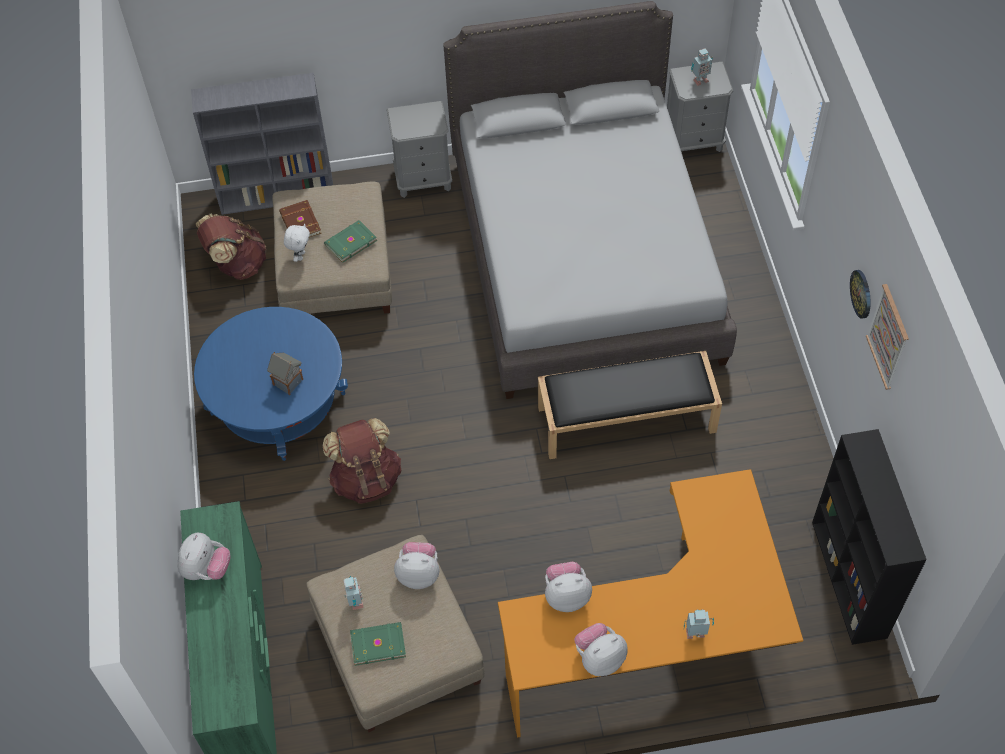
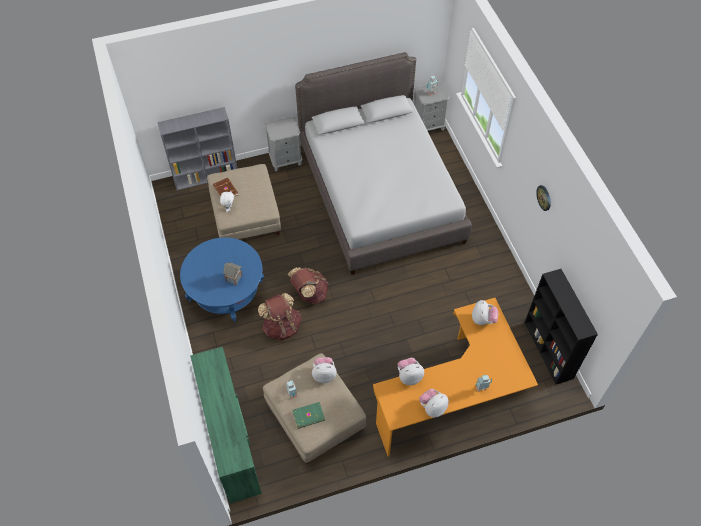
camera: 10 degrees left, 0 degrees up
(207, 569) = (211, 386): plush toy -> plush toy (483, 319)
(237, 264) = (190, 217): brown backpack -> brown backpack (309, 293)
(350, 242) = (255, 198): green book -> none
(627, 418) = (417, 278): black bench -> none
(888, 337) = (564, 219): picture -> none

